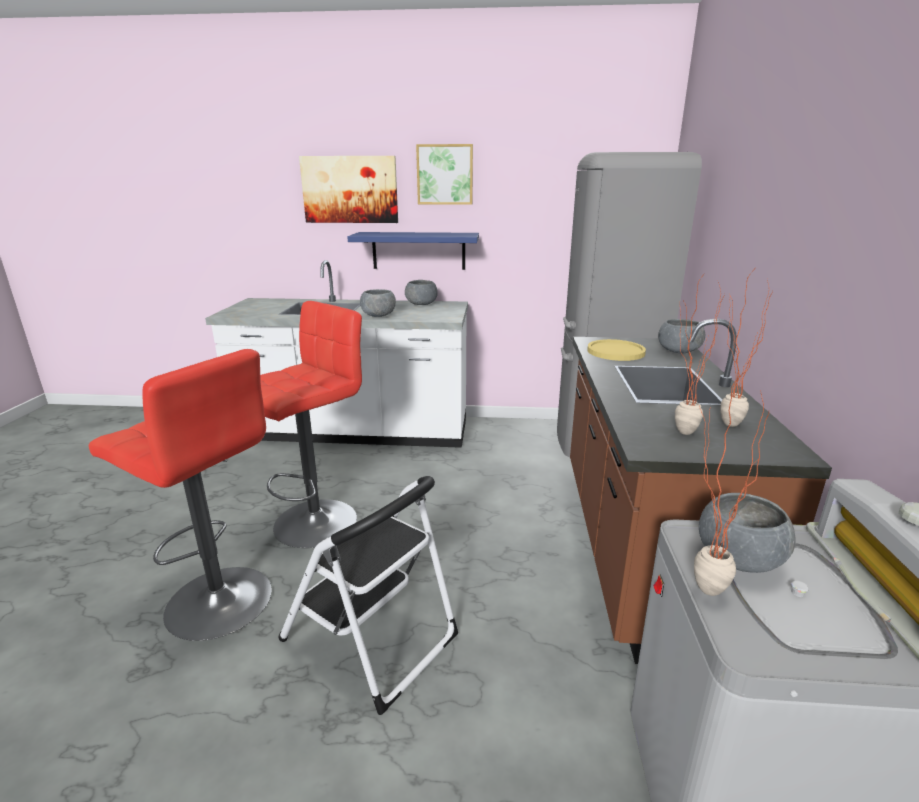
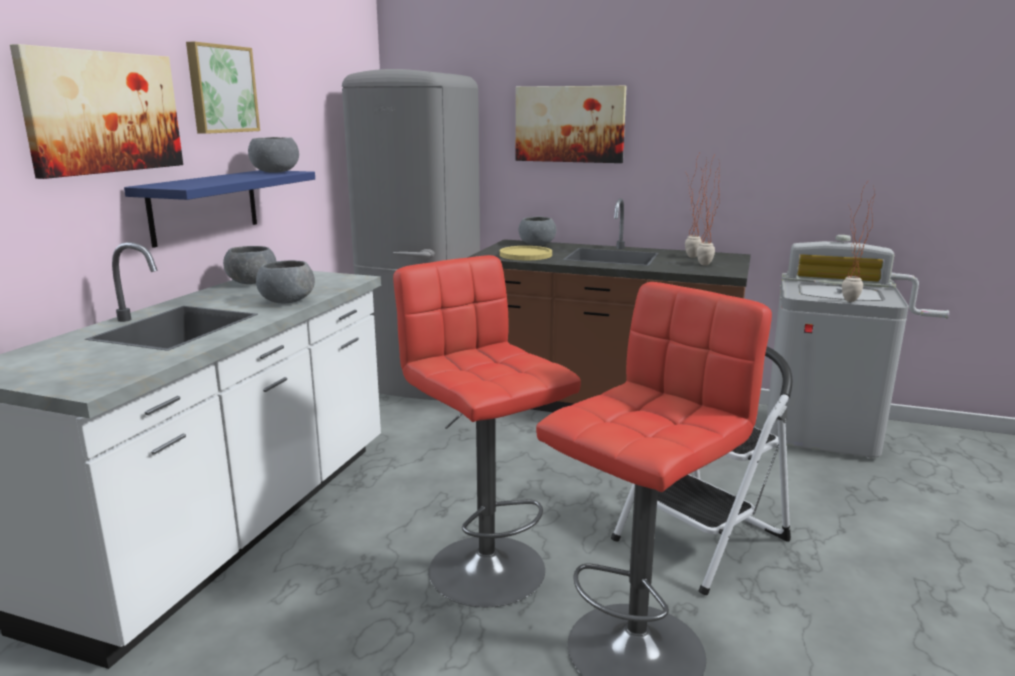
camera: 75 degrees left, 5 degrees down
(738, 558) = (816, 293): grey bowl -> grey bowl (275, 172)
(745, 215) = (569, 124): none -> picture

